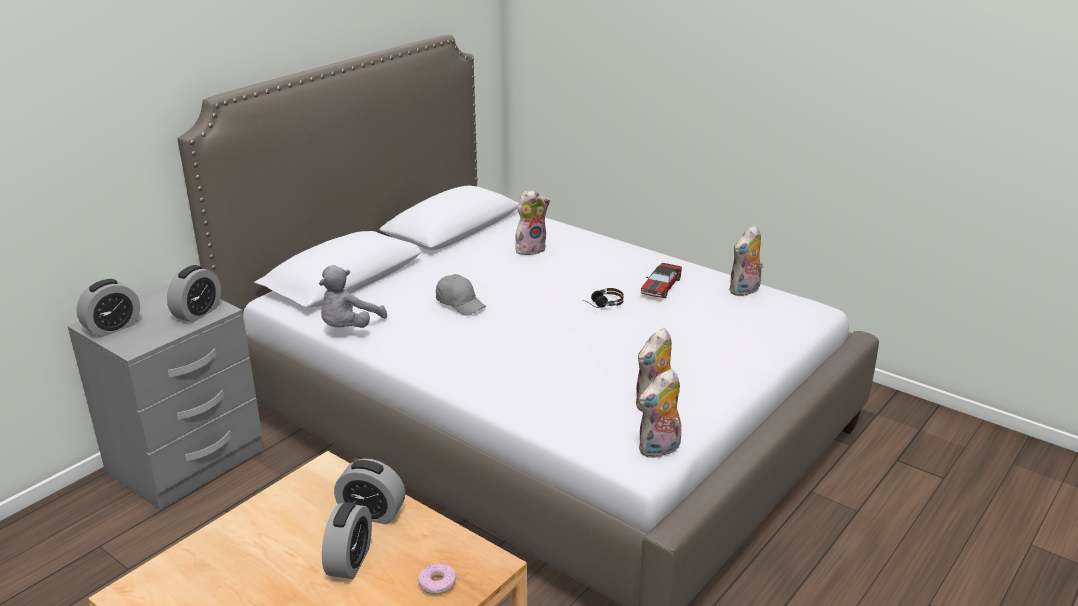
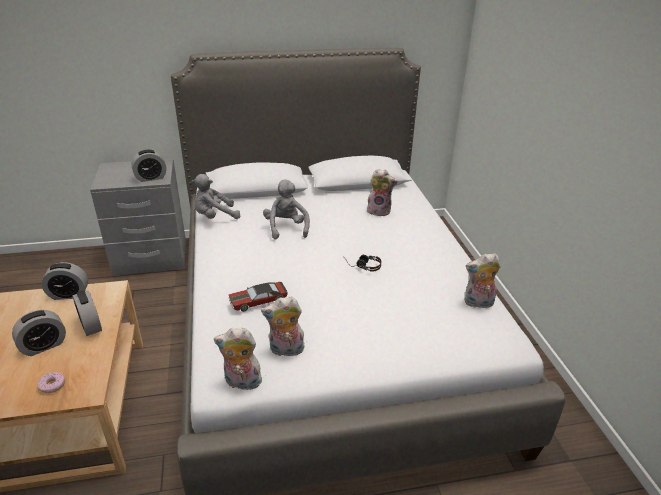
camera: 40 degrees right, 5 degrees up
(113, 327) = (112, 171): alarm clock -> alarm clock (69, 294)
(460, 304) = (286, 228): grey cap -> grey plush toy
(661, 287) = (421, 272): toy car -> toy car (258, 301)

